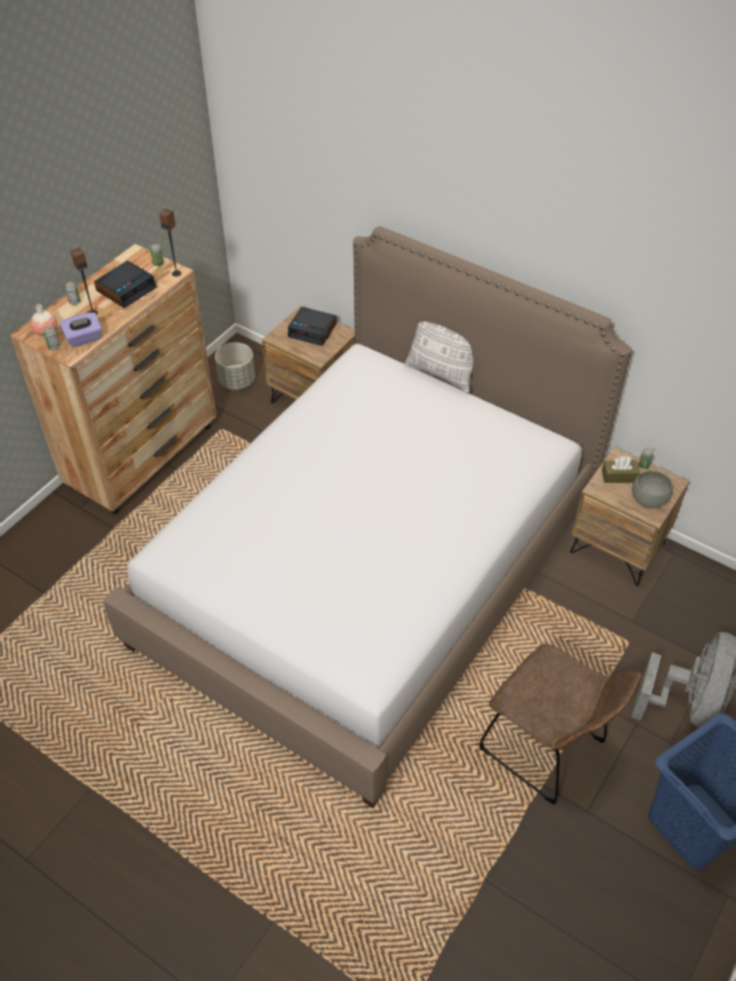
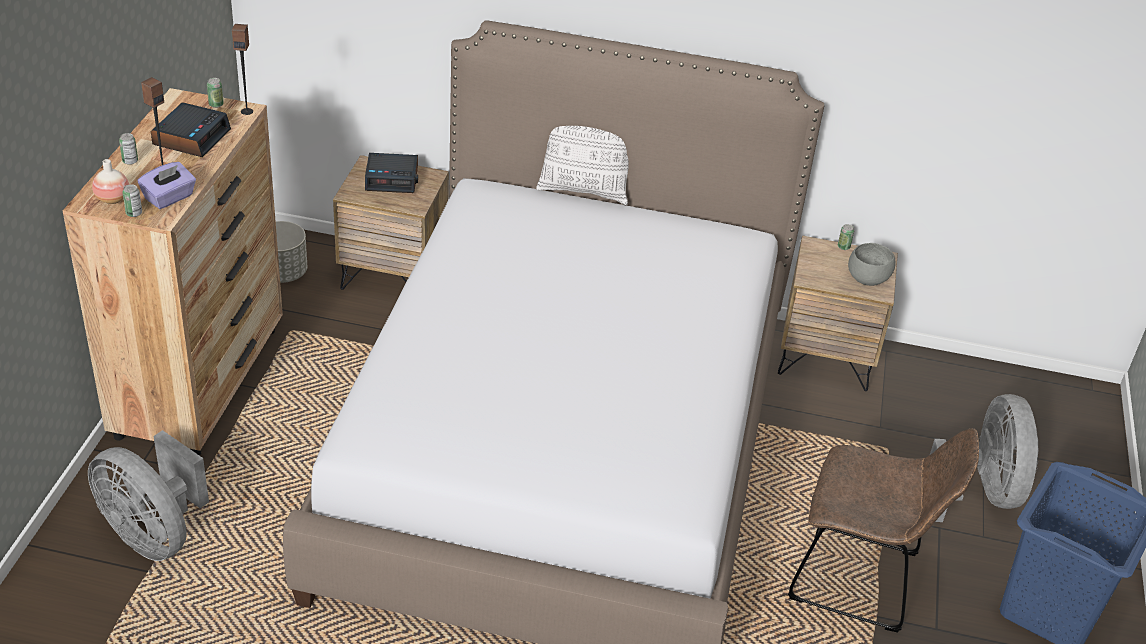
camera: 25 degrees left, 10 degrees down
(61, 566) = (154, 535): none -> grey fan
(619, 476) = (824, 262): brown tissue box -> none

